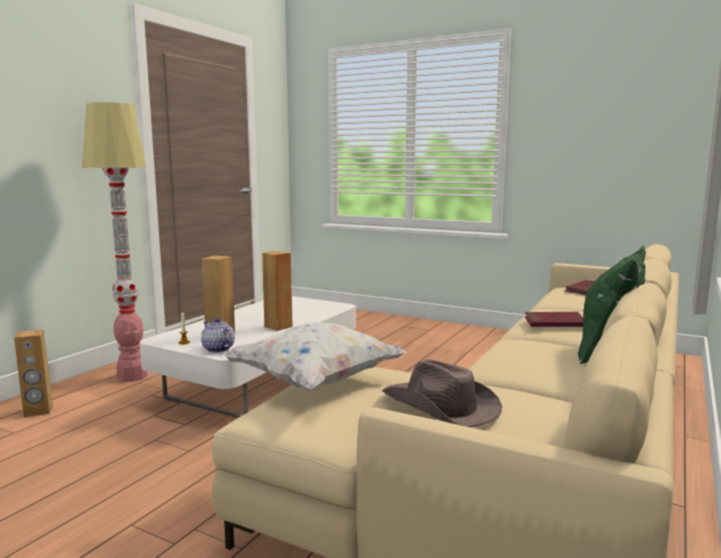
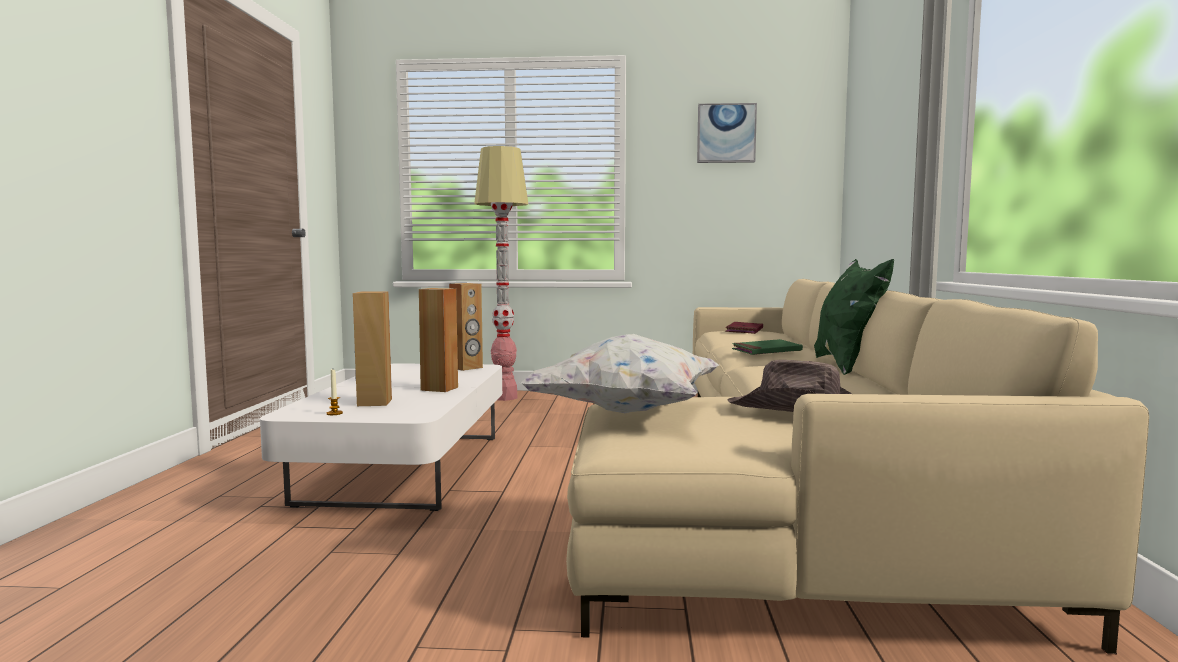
camera: 25 degrees left, 5 degrees down
(38, 411) = (77, 554): brown speaker -> brown speaker (467, 368)
(132, 376) = (199, 491): floor lamp -> floor lamp (504, 397)
(218, 349) = (396, 414): teapot -> none
(554, 323) = (766, 351): red book -> green book
(603, 96) = (726, 133): none -> picture

